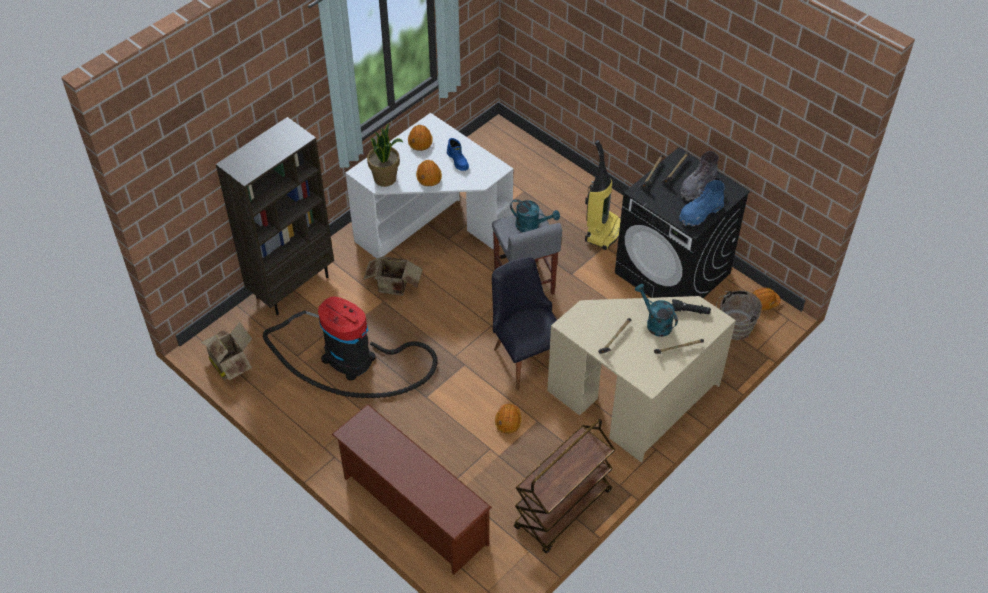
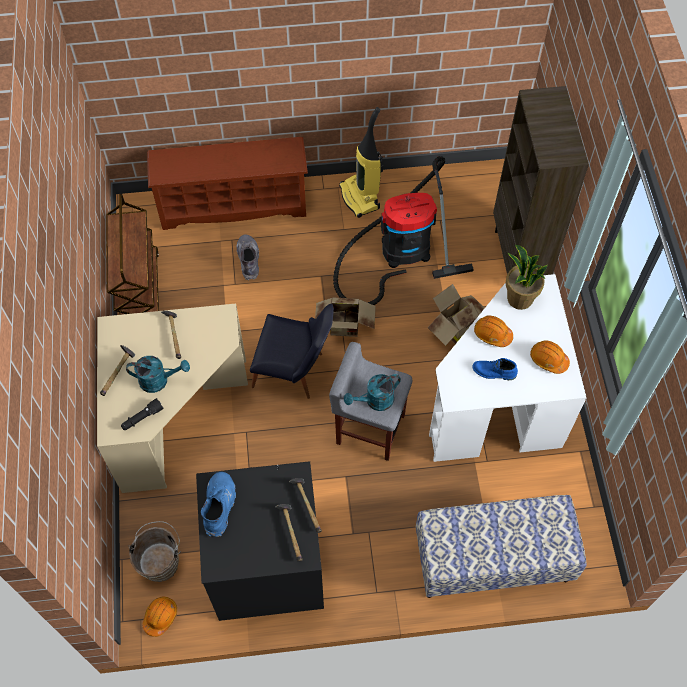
camera: 130 degrees right, 10 degrees up
(231, 363) = (470, 177): cardboard box -> cardboard box (345, 327)
(508, 421) = (246, 313): orange hard hat -> none
(546, 174) = (492, 560): none -> bench
(603, 231) = (371, 548): vacuum cleaner -> vacuum cleaner (360, 197)
(697, 186) = (253, 536): grey boot -> grey boot (248, 260)

